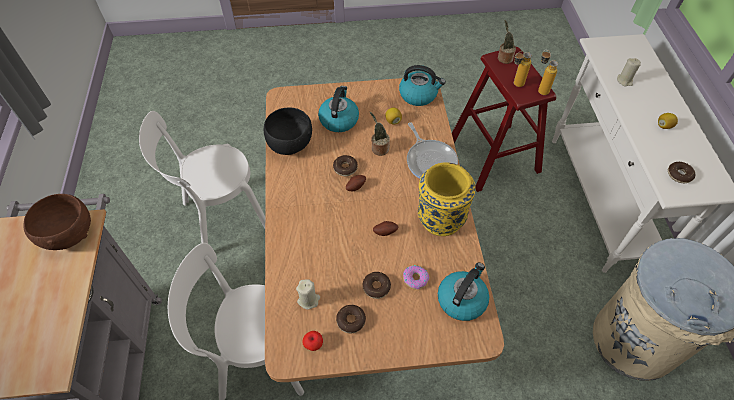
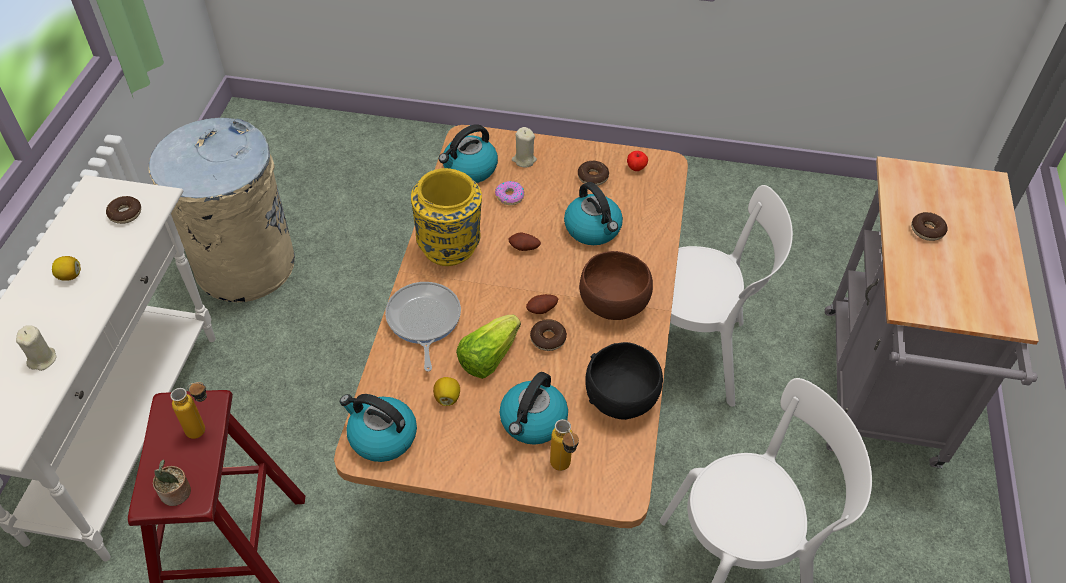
camera: 165 degrees left, 5 degrees down
(67, 234) = (928, 297): brown bowl -> brown bowl (614, 303)
(308, 300) = (633, 203): beige candle -> beige candle (524, 160)
(336, 263) = (593, 229): none -> kettle
(376, 287) = (555, 198): donut -> donut (927, 230)
(379, 148) = (488, 357): potted plant -> lettuce
(540, 89) = (170, 410): bottle -> bottle (563, 469)

